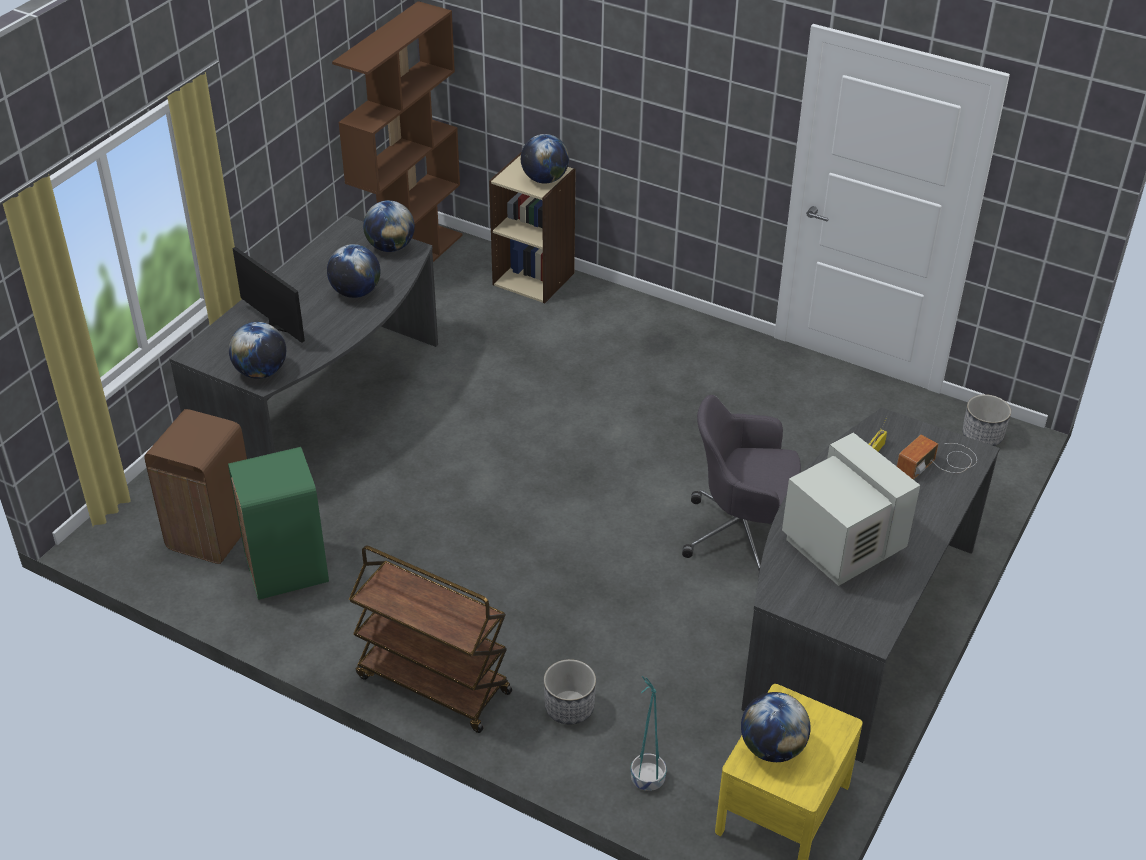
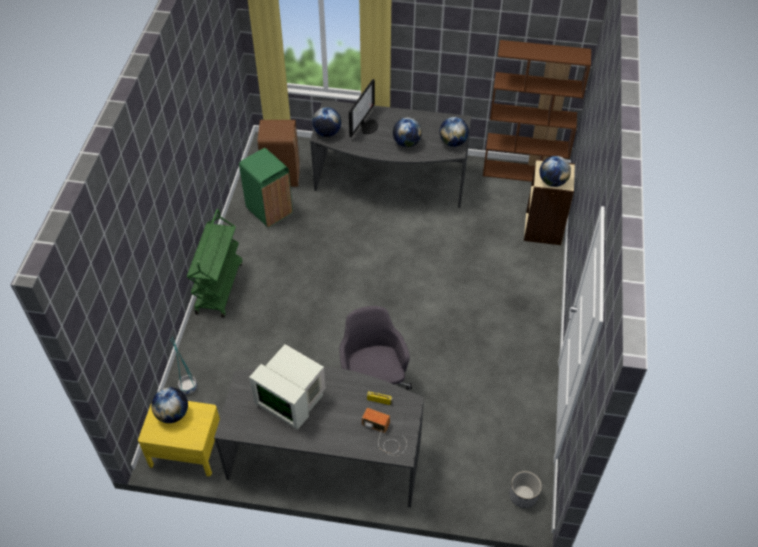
camera: 70 degrees right, 10 degrees up
(432, 684) = (219, 287): brown cart -> green cart
(569, 707) = (222, 343): planter -> none
(840, 547) = (292, 400): monitor -> monitor turned 90 degrees clockwise

